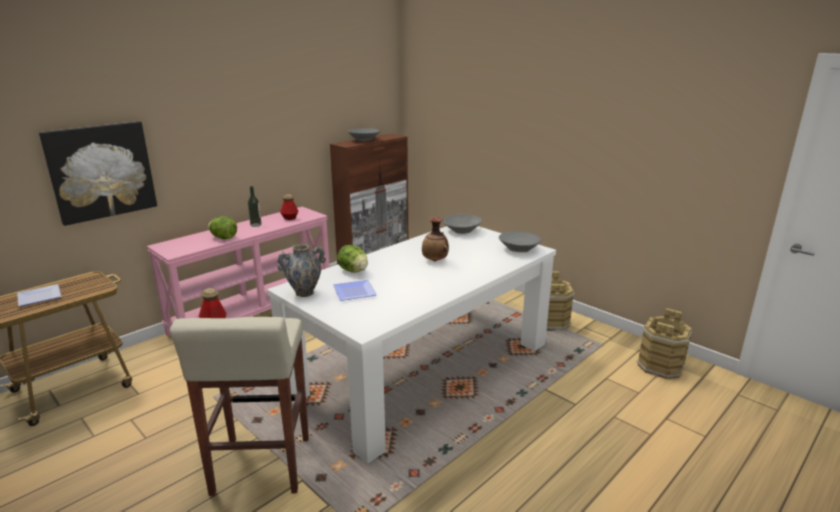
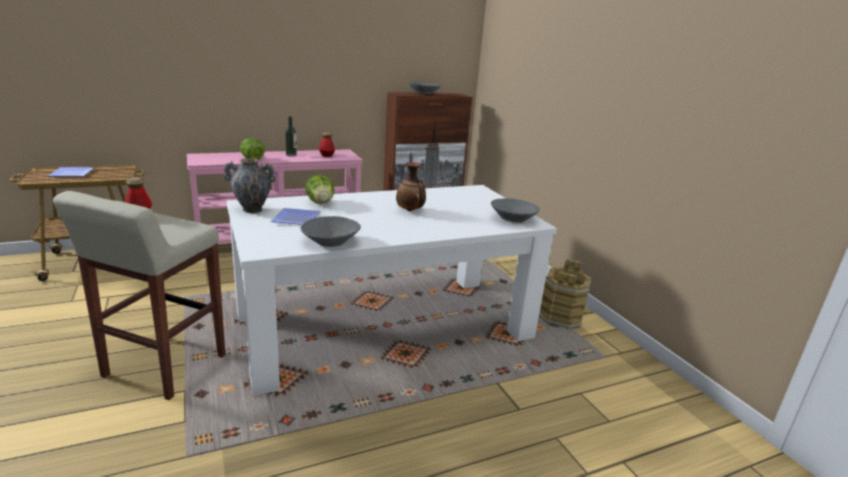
camera: 20 degrees right, 0 degrees up
(101, 171) = (151, 77): picture -> none
(462, 231) = (472, 192): grey bowl -> grey bowl (330, 242)
(660, 366) = (662, 401): brown bucket -> none

